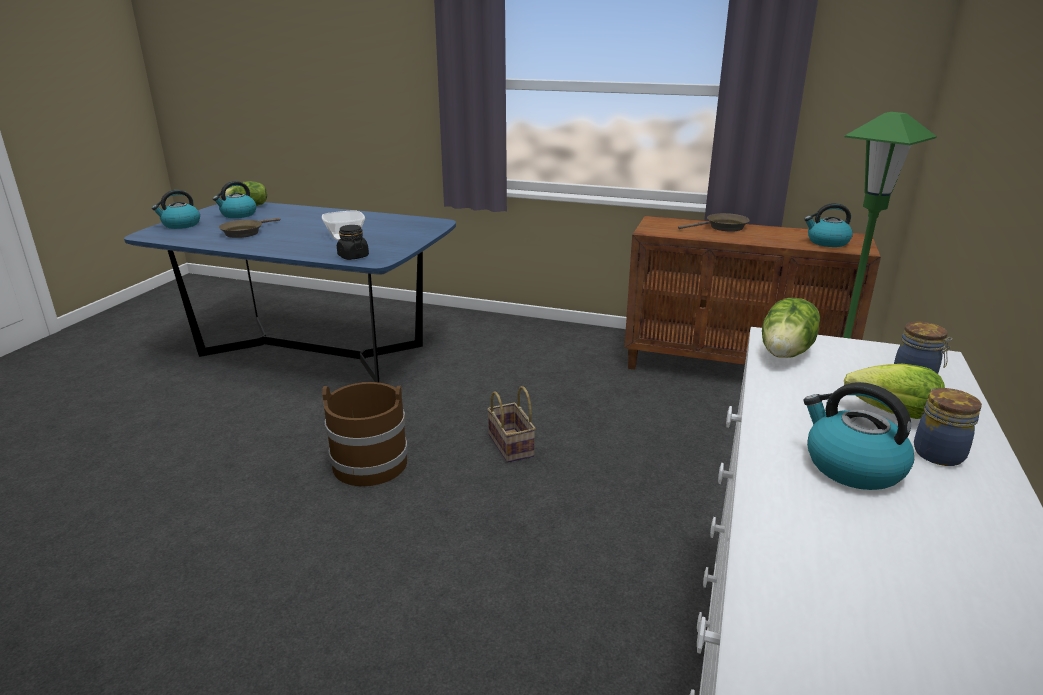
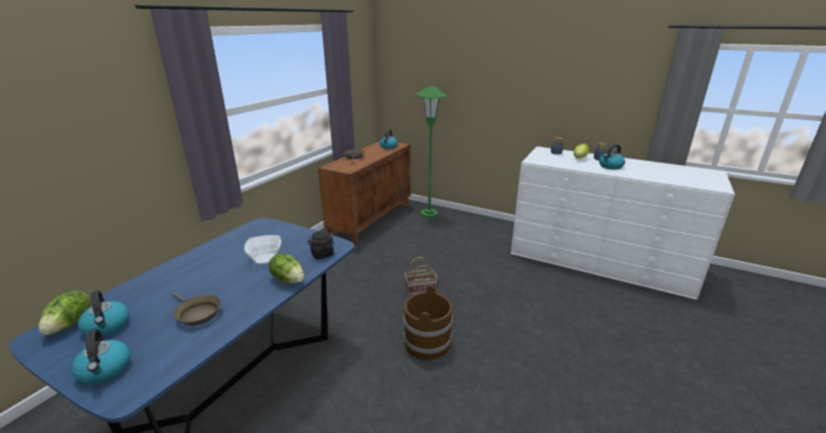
camera: 80 degrees left, 0 degrees up
(787, 353) = (543, 161): lettuce -> lettuce (288, 279)

